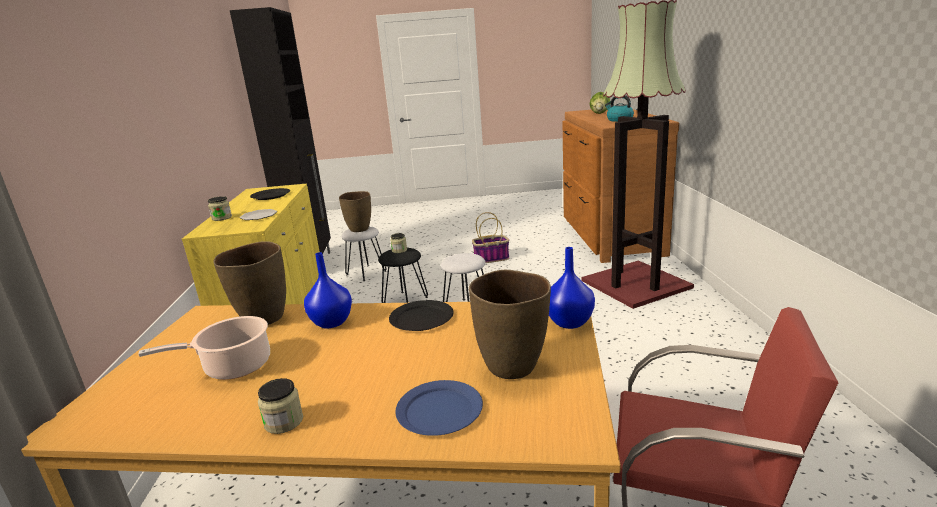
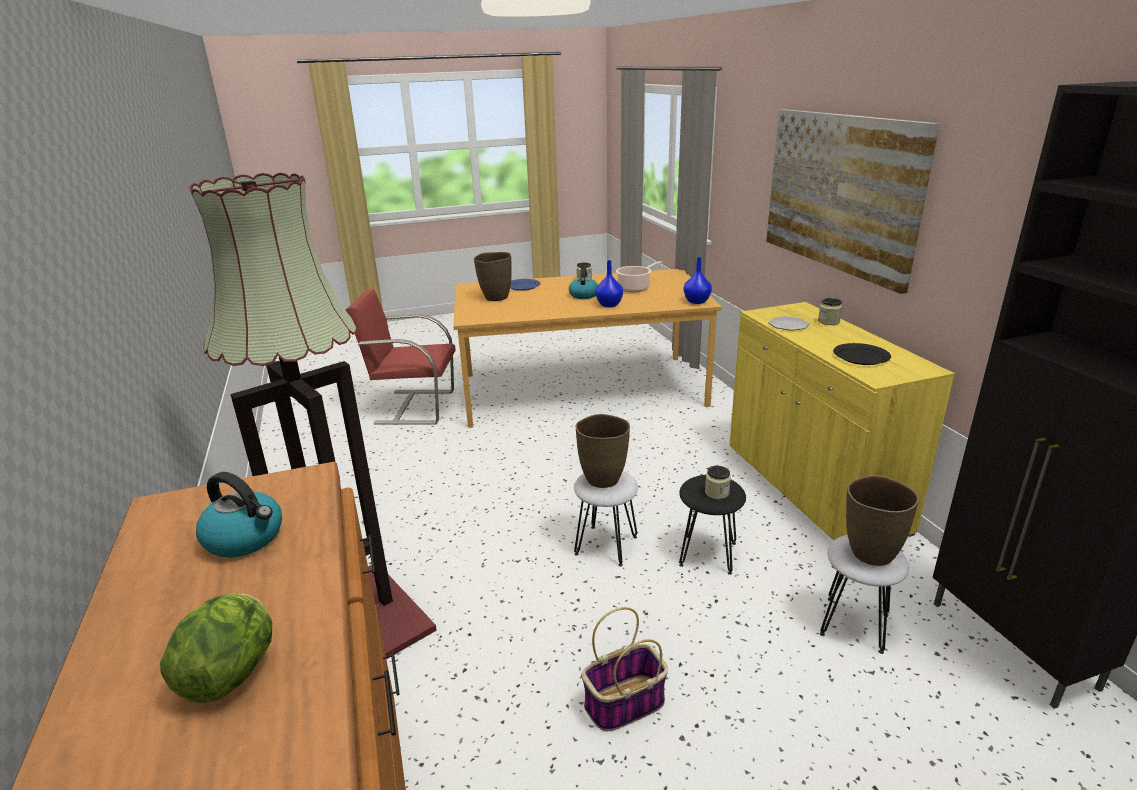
camera: 165 degrees right, 5 degrees up
(155, 112) = (840, 192): none -> picture
(263, 319) = (656, 303): brown vase -> brown vase (602, 479)
(343, 355) = (583, 295): none -> kettle
(421, 318) = (555, 310): black plate -> none
(569, 323) = (467, 314): blue vase -> blue vase (697, 301)

